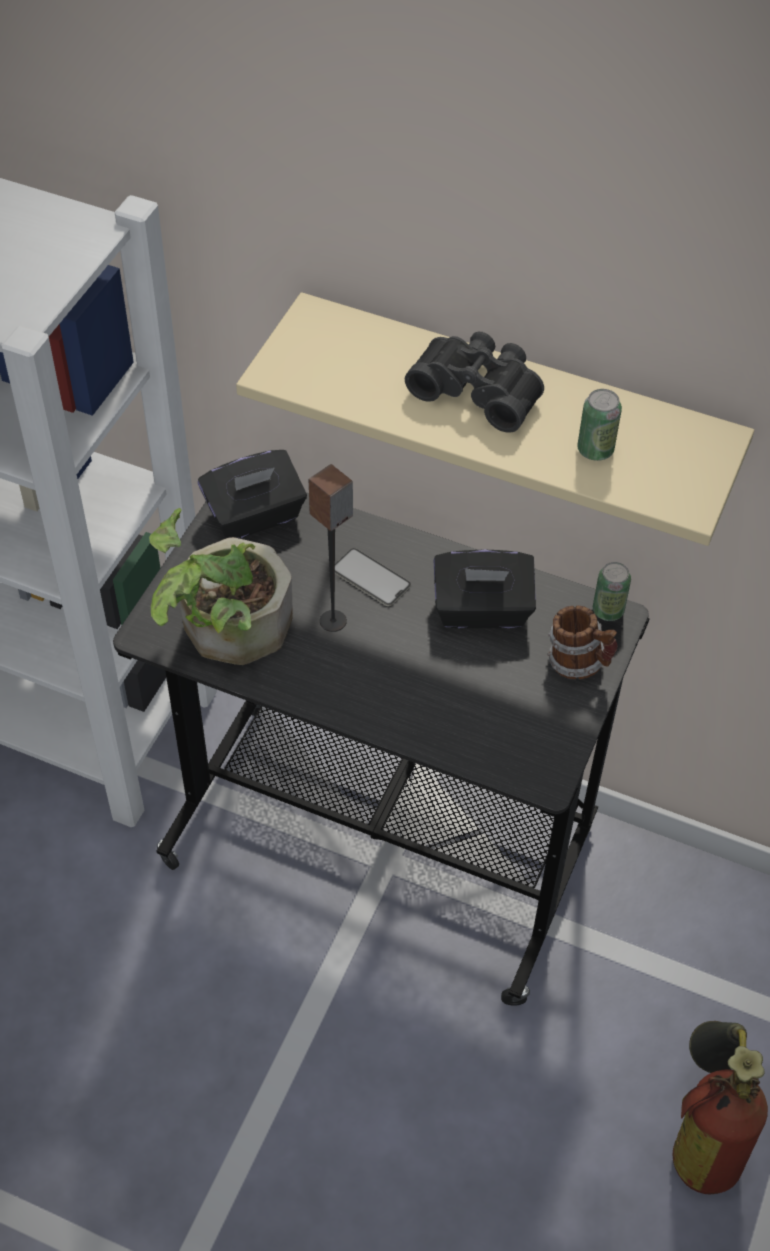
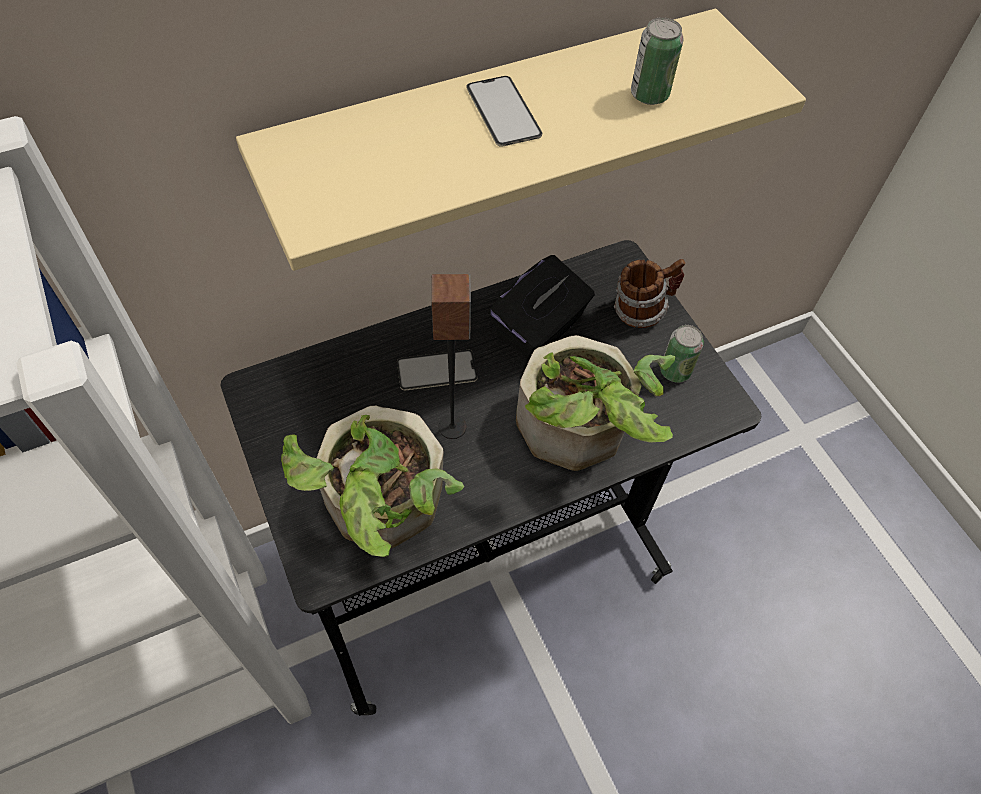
camera: 50 degrees left, 5 degrees up
(255, 516) = (290, 399): black tissue box -> none
(412, 701) = (581, 434): none -> potted plant
(479, 390) = (503, 111): black binoculars -> phone
(608, 610) = (612, 260): can -> can (675, 371)
(703, 1135) = (821, 549): fire extinguisher -> none

